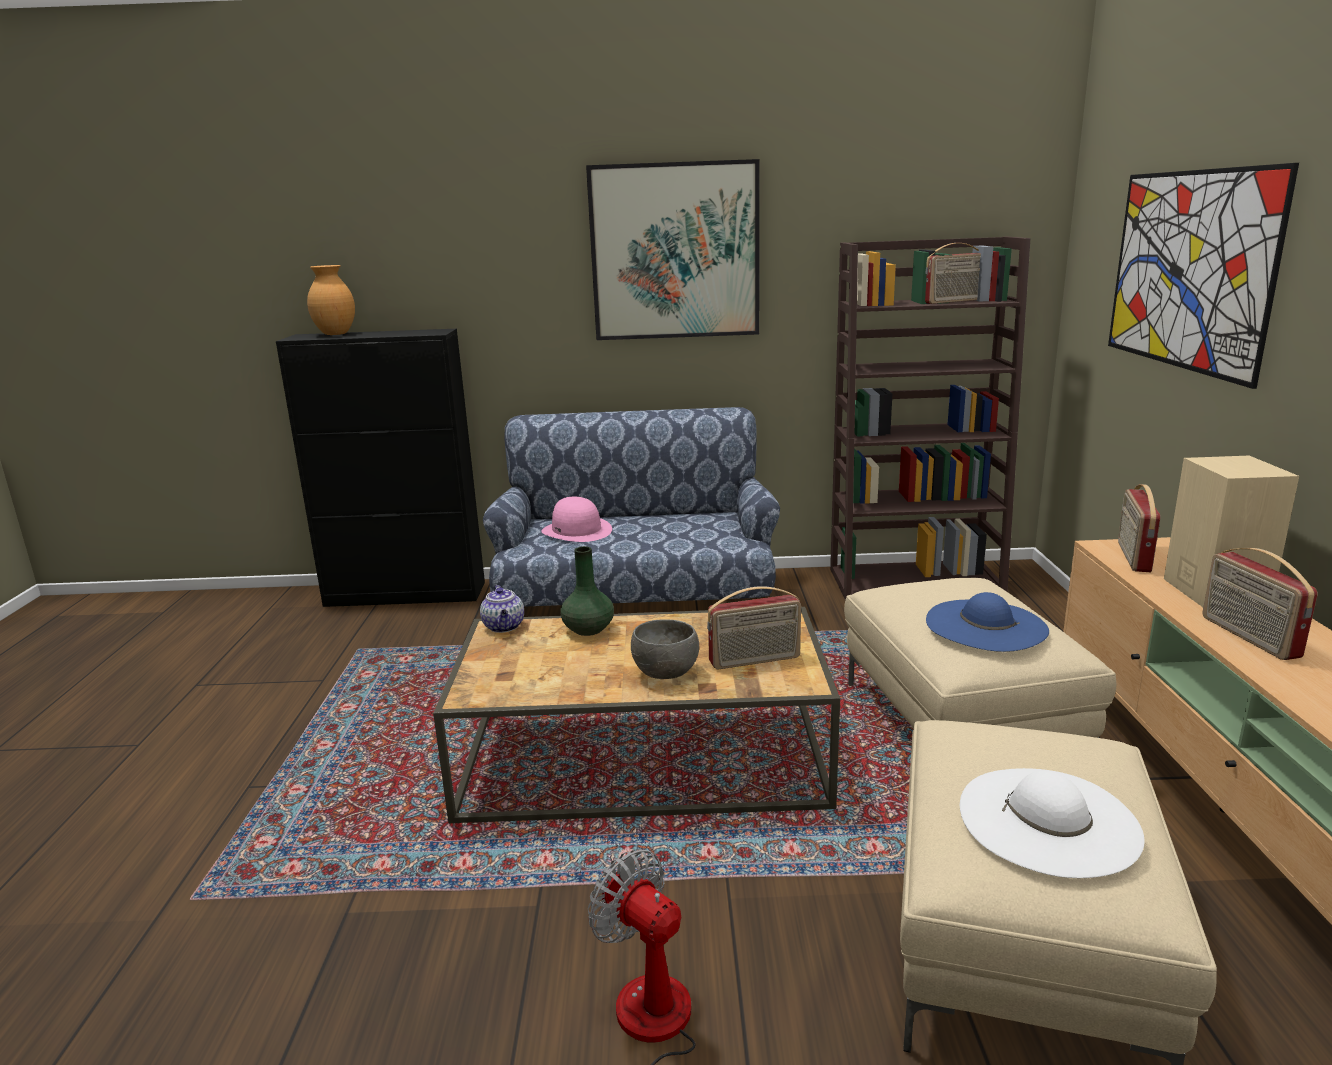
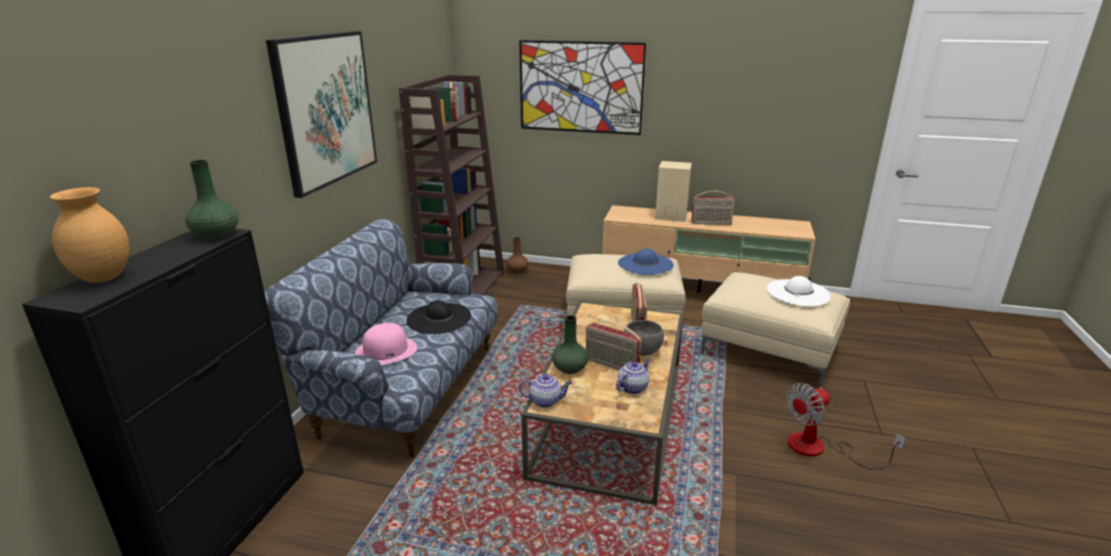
camera: 75 degrees left, 5 degrees up
(428, 332) = (215, 235): none -> green vase
(554, 677) = (632, 387): none -> teapot
(669, 536) = (439, 318): none -> black hat
(1031, 603) = (517, 271): none -> brown vase
(1132, 557) = (629, 217): radio -> radio (611, 365)

